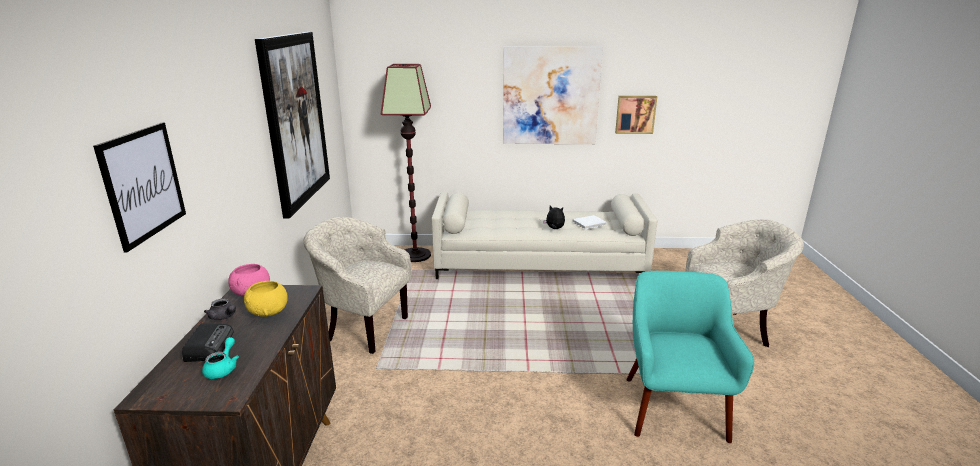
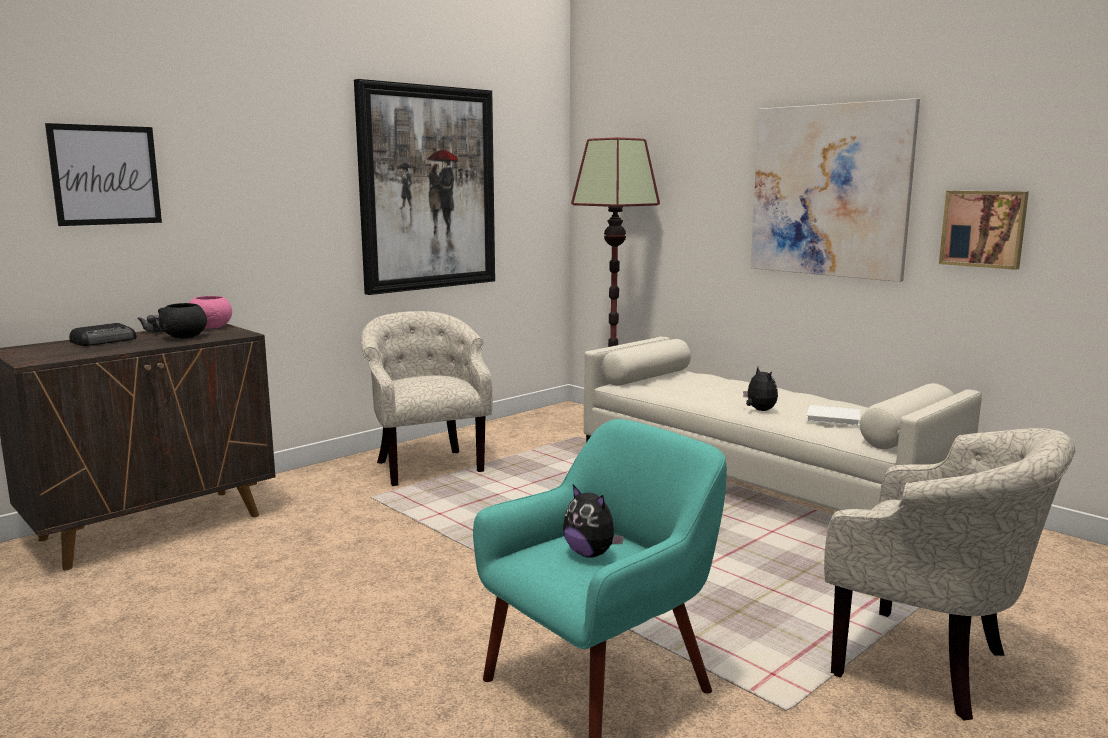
camera: 45 degrees right, 10 degrees down
(223, 368) = (73, 350): turquoise teapot -> none
(268, 312) = (185, 337): yellow bowl -> black bowl
(683, 347) = (591, 554): none -> plush toy

